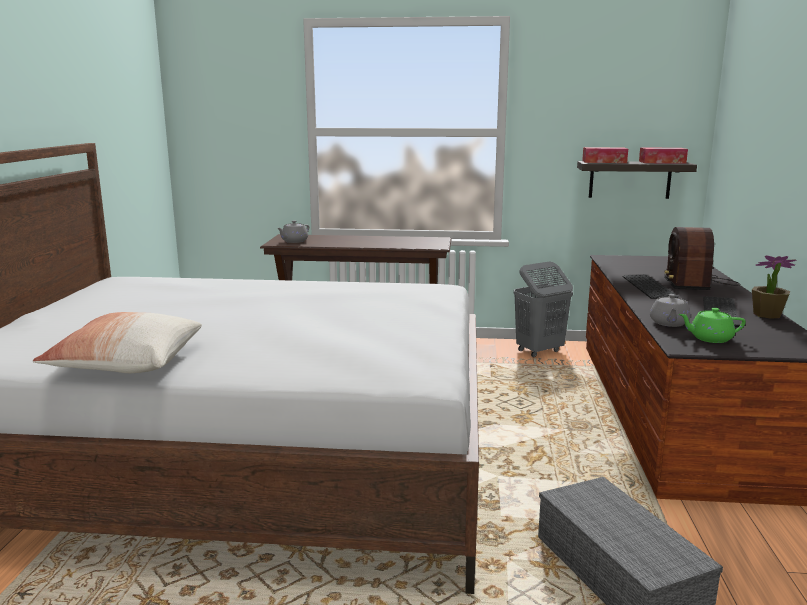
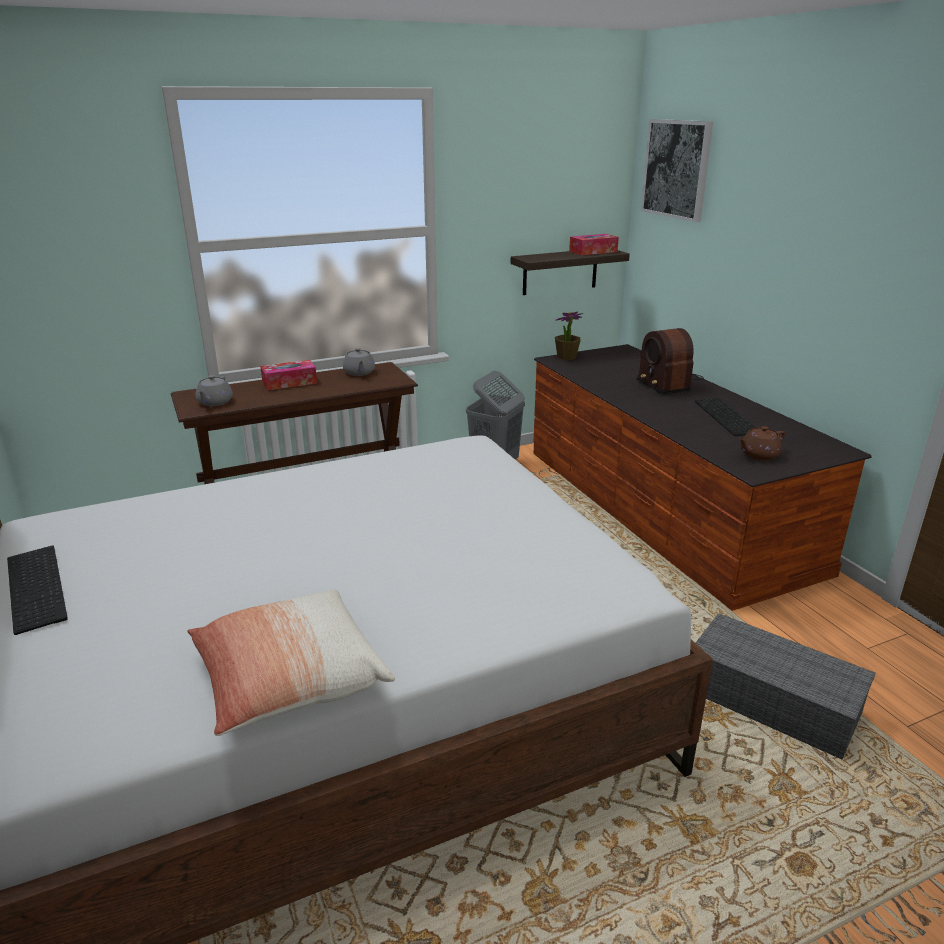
camera: 30 degrees left, 10 degrees up
(604, 162) = (541, 256): tissue box -> tissue box (289, 382)
(650, 287) = (638, 395): keyboard -> keyboard (39, 587)
(669, 323) = (708, 443): grey teapot -> grey teapot (359, 373)
(709, 338) = (758, 455): green teapot -> brown teapot
(742, 82) = (677, 169): none -> picture
(767, 314) = (762, 413): potted plant -> potted plant (566, 357)

